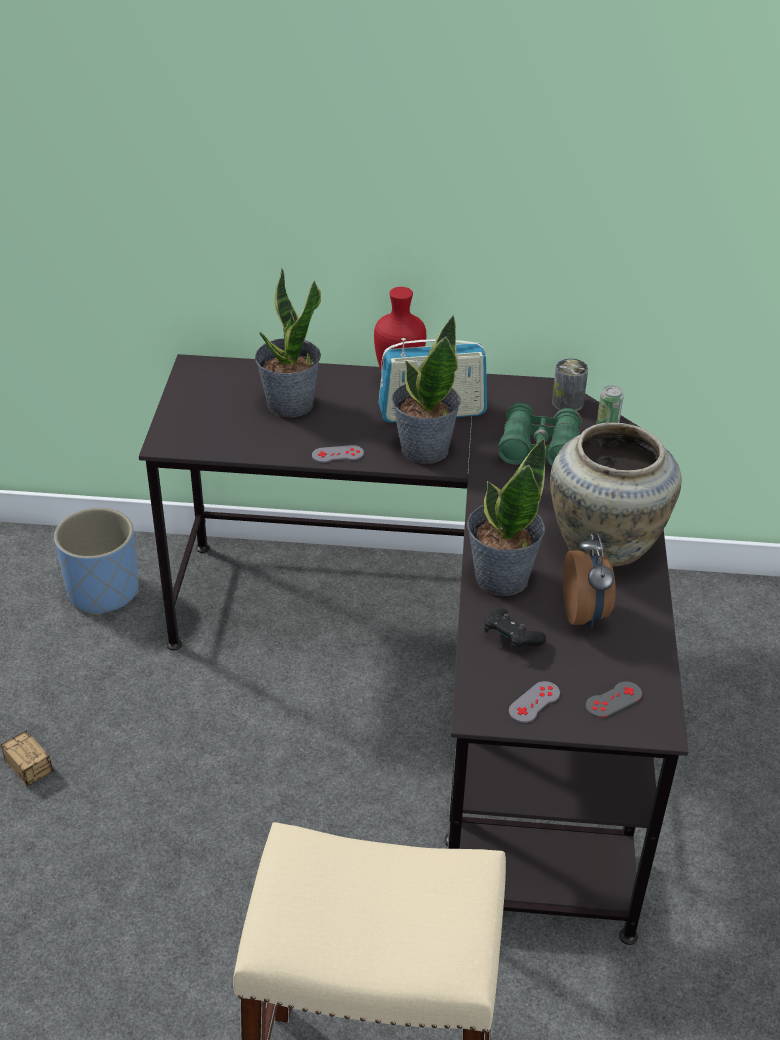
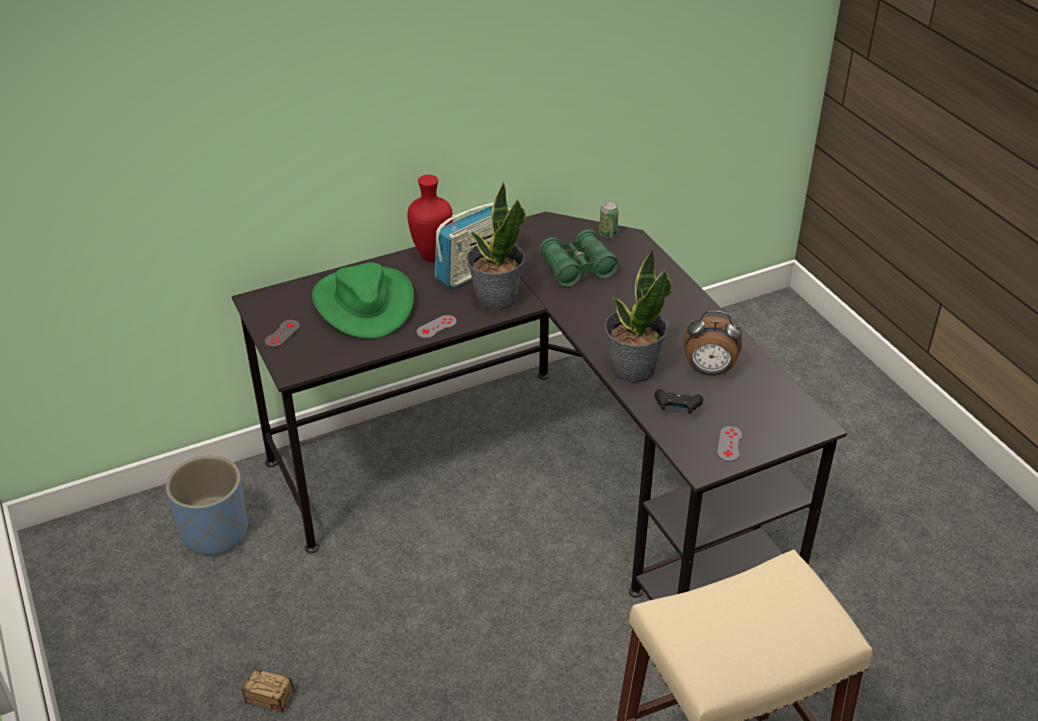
camera: 30 degrees left, 0 degrees up
(289, 404) = (363, 303): potted plant -> green hat
(567, 402) = (566, 227): can -> none
(585, 614) = (709, 371): alarm clock -> alarm clock turned 135 degrees clockwise
(606, 542) = (679, 317): beige vase -> none
(613, 700) = (776, 420): grey game controller -> grey game controller (282, 334)

